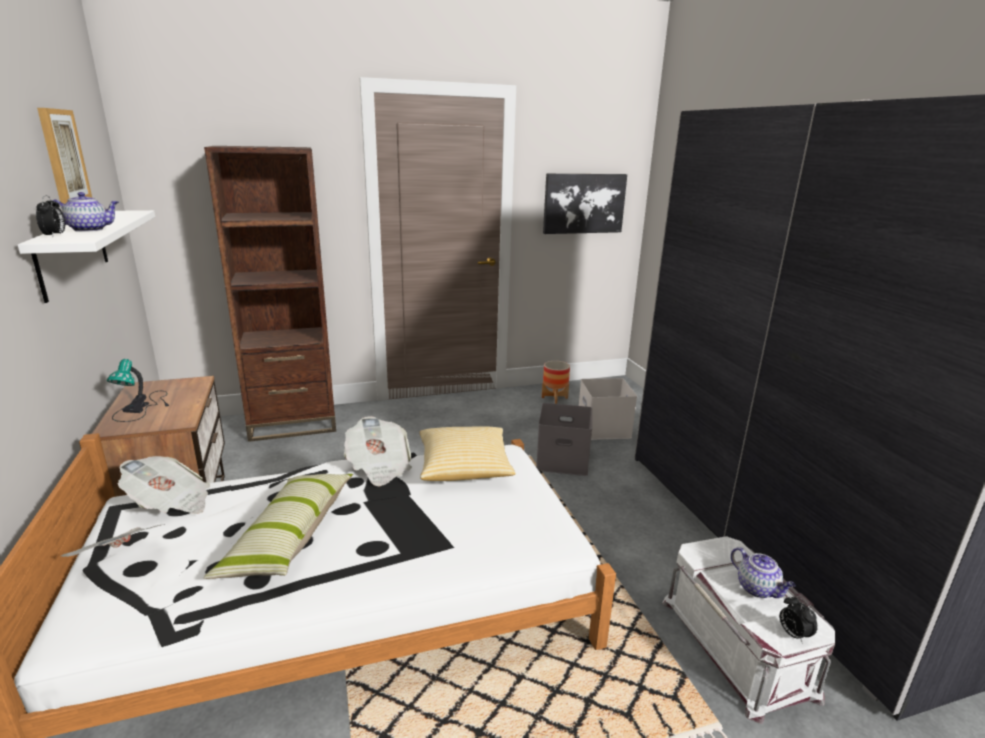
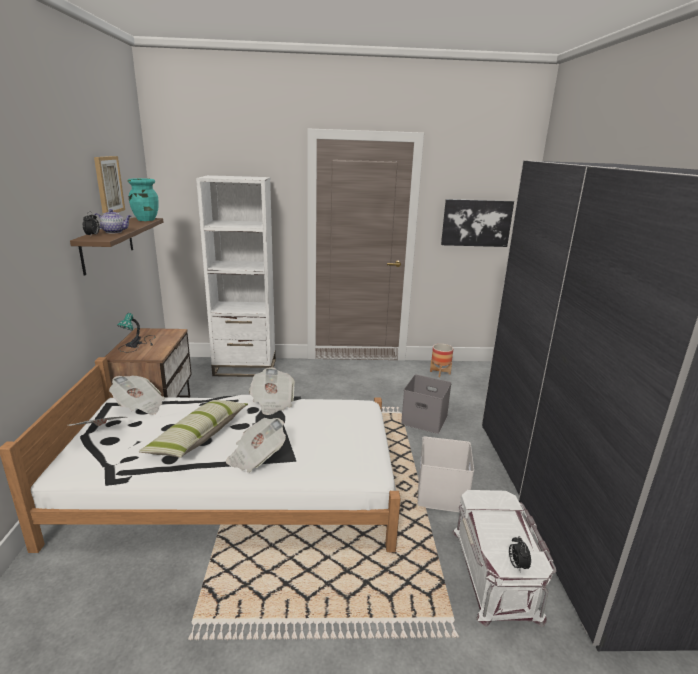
camera: 15 degrees right, 0 degrees up
(73, 252) = (107, 244): white shelf -> brown shelf
(127, 213) = (145, 219): none -> turquoise vase
(293, 423) = (245, 368): brown bookcase -> white bookcase
(393, 552) = (256, 457): none -> newspaper
(464, 468) = (329, 411): pillow -> none
(602, 427) = (467, 400): white storage box -> white storage box (440, 492)
(758, 589) = (509, 530): teapot -> none

